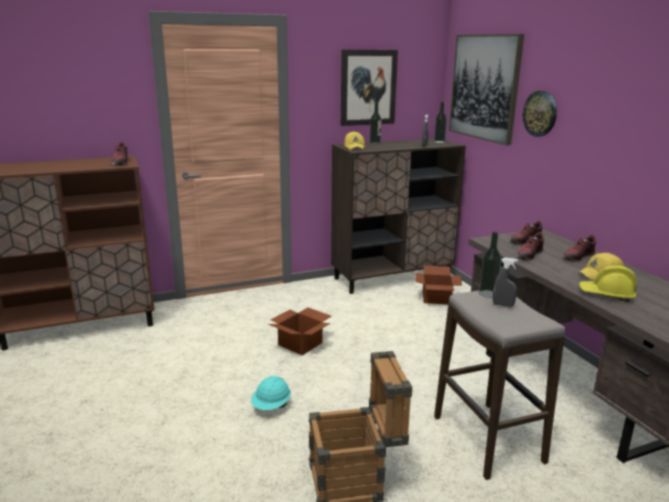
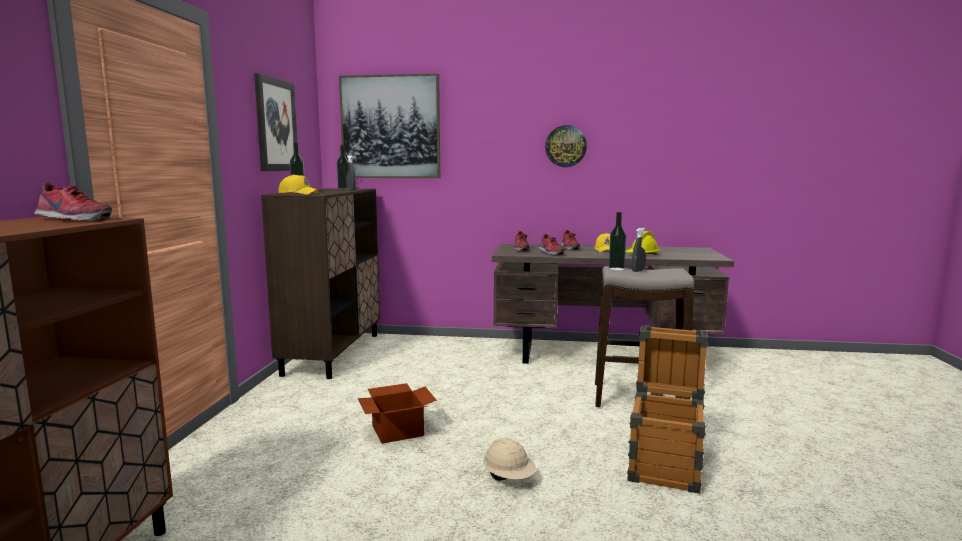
camera: 60 degrees left, 10 degrees down
(271, 406) = (509, 478): turquoise hard hat -> beige hard hat
(436, 298) = (405, 351): cardboard box -> none
(540, 113) = (473, 144): wall clock -> wall clock (565, 146)

